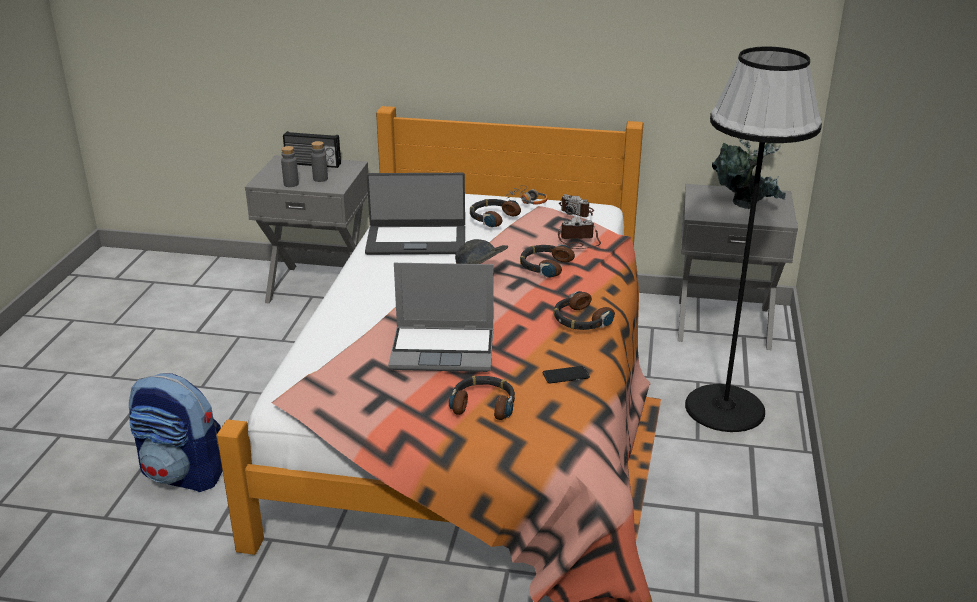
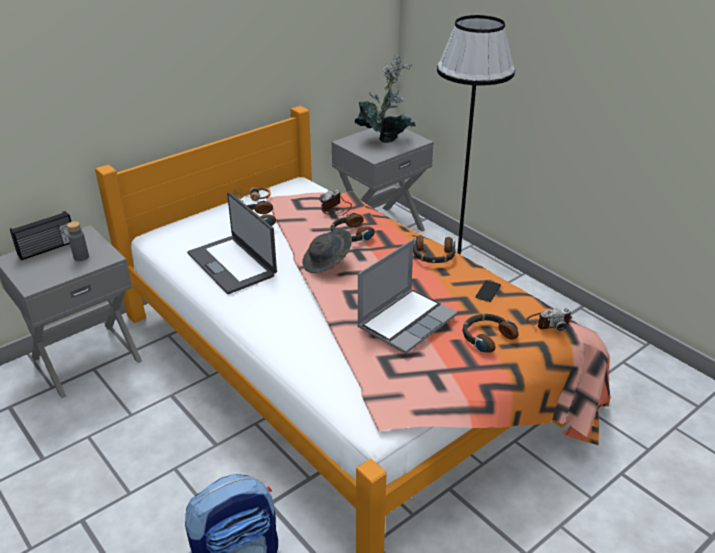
camera: 50 degrees left, 5 degrees up
(291, 184) = (64, 273): grey bottle -> none
(416, 240) = (232, 264): laptop -> laptop turned 105 degrees clockwise
(577, 211) = (298, 190): camera -> camera (548, 322)

